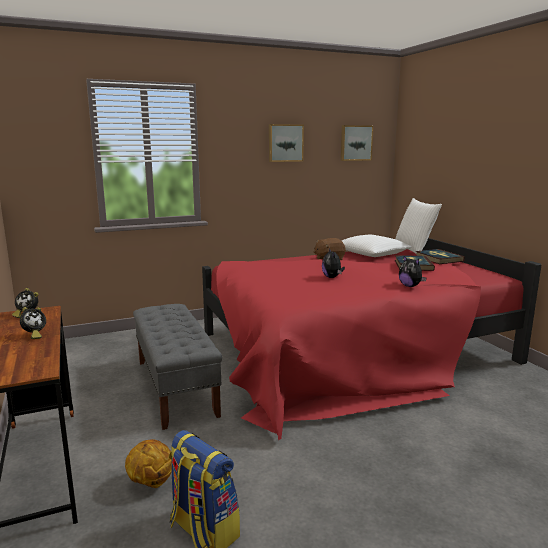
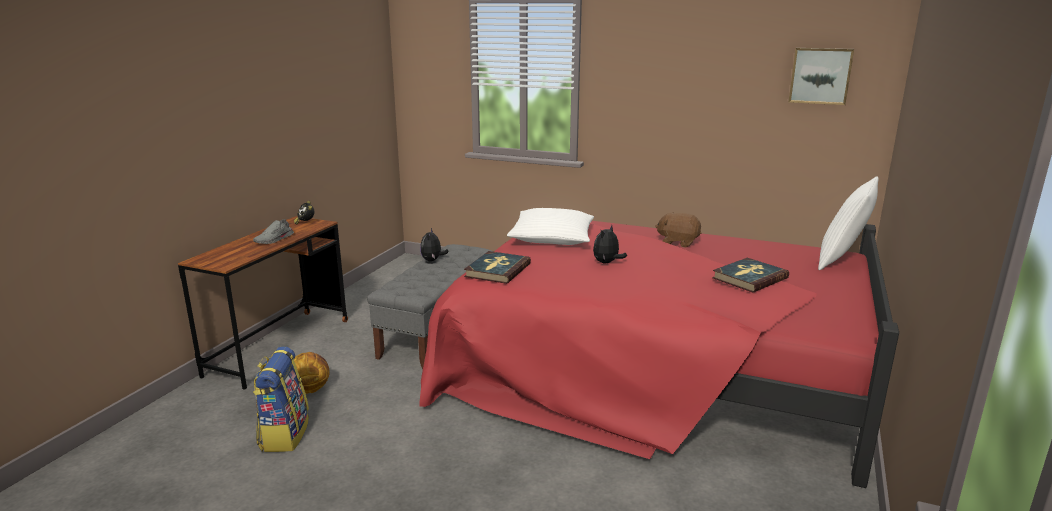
camera: 45 degrees right, 5 degrees up
(34, 335) = (274, 240): alarm clock -> grey shoe
(285, 143) = (697, 71): picture -> none
(371, 254) = (758, 249): white pillow -> white pillow (552, 237)
(410, 286) = (663, 300): plush toy -> plush toy (432, 260)
(438, 258) = (821, 281): book -> book (497, 270)

